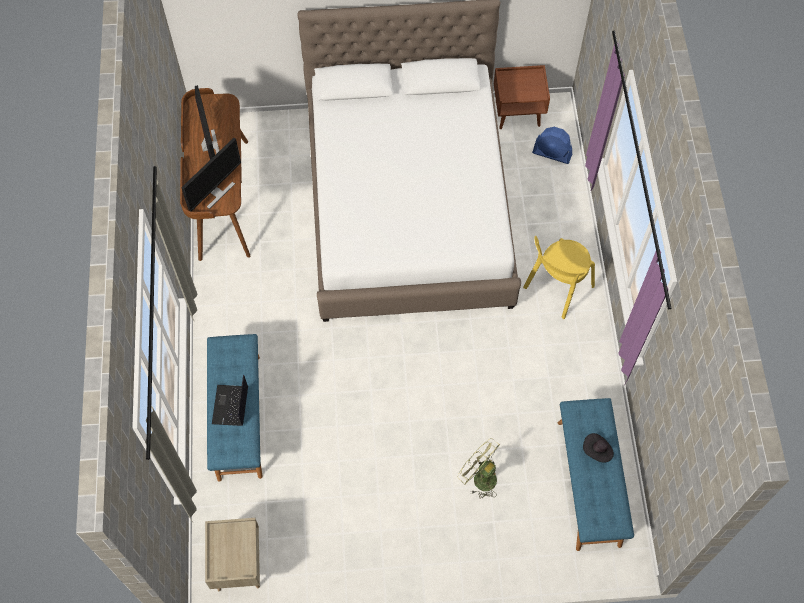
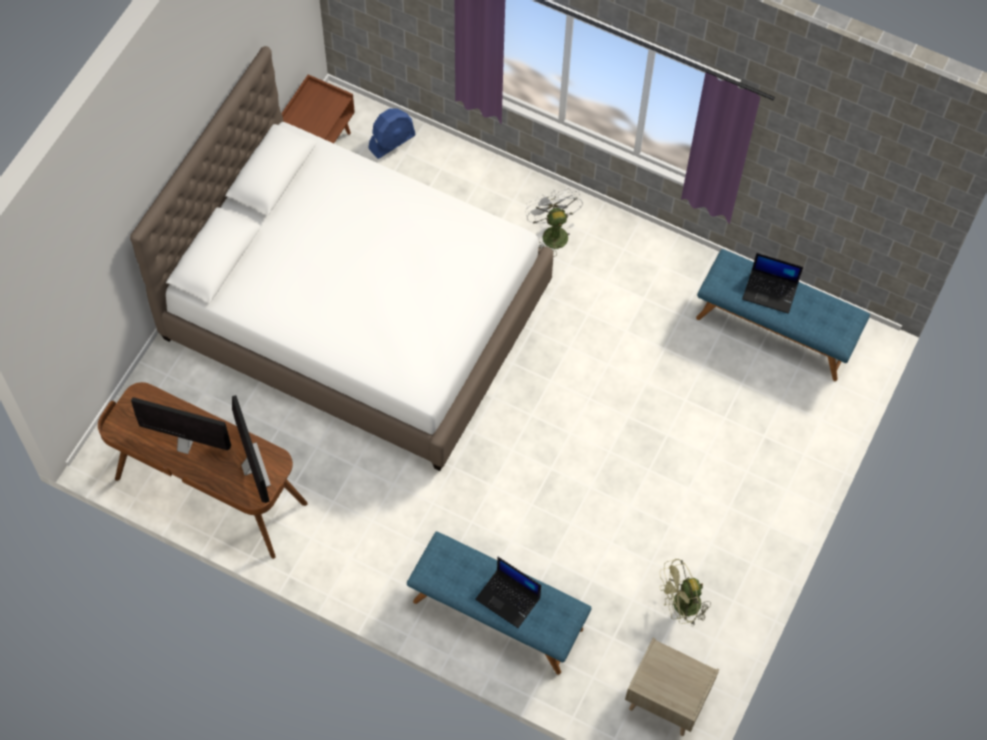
camera: 60 degrees left, 0 degrees up
(479, 477) = (710, 421): green fan -> green fan (681, 606)
(556, 289) = (552, 233): yellow chair -> white fan
(597, 451) = (771, 291): black hat -> laptop

